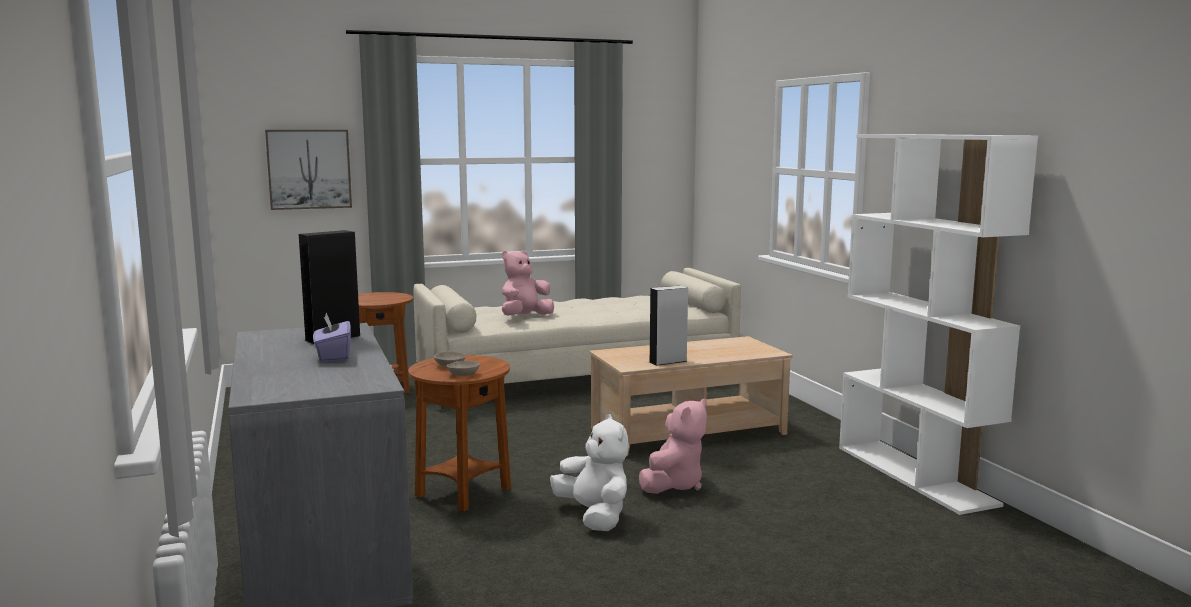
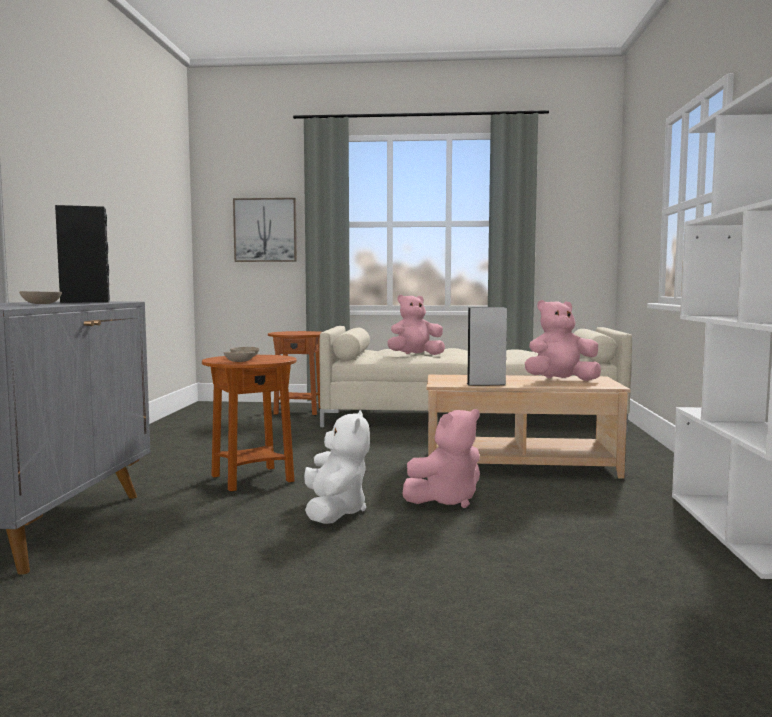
camera: 25 degrees right, 5 degrees down
(333, 356) = (41, 304): purple tissue box -> beige bowl
(722, 349) = (560, 381): none -> pink plush toy

